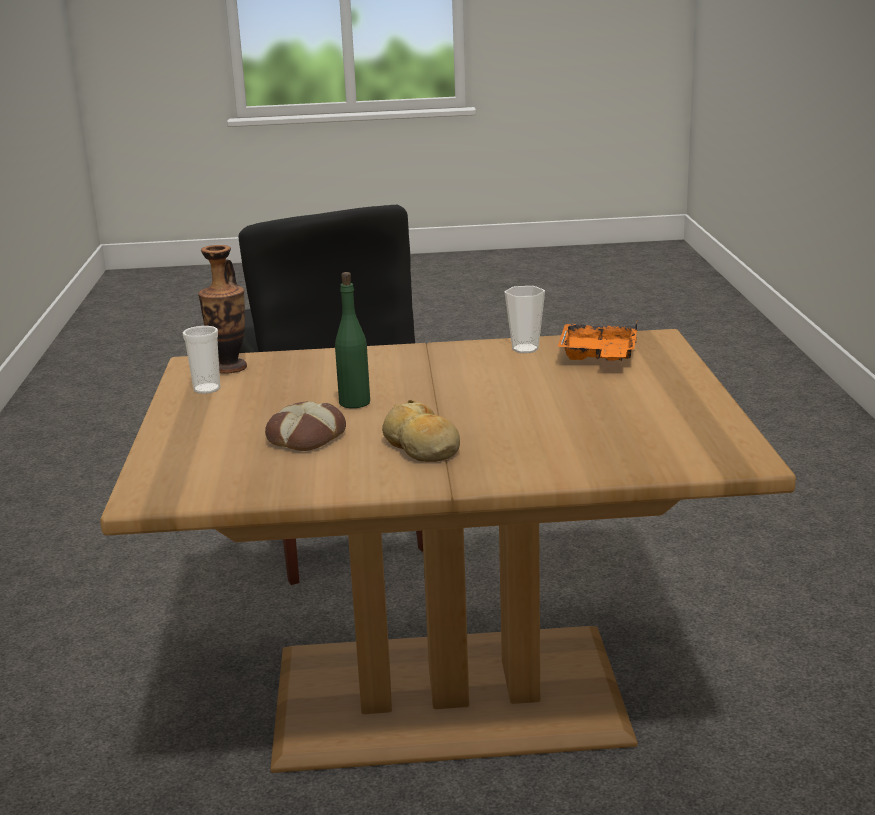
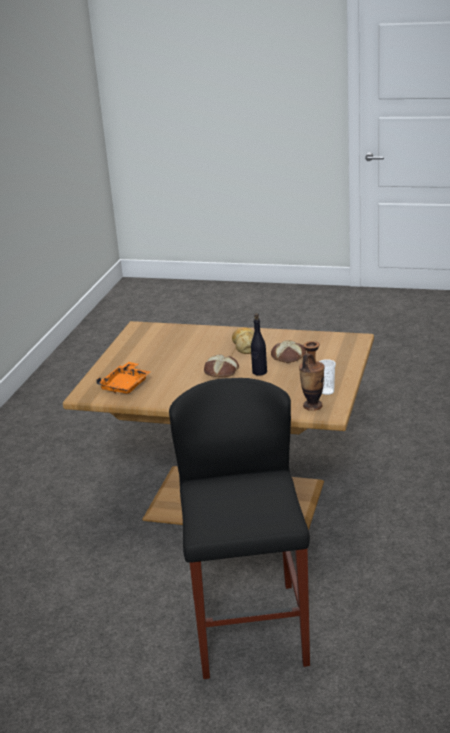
camera: 160 degrees left, 5 degrees up
(355, 402) = (259, 372): green bottle -> black bottle
(436, 395) = (221, 371): none -> bread
(525, 349) = (154, 396): cup -> none

